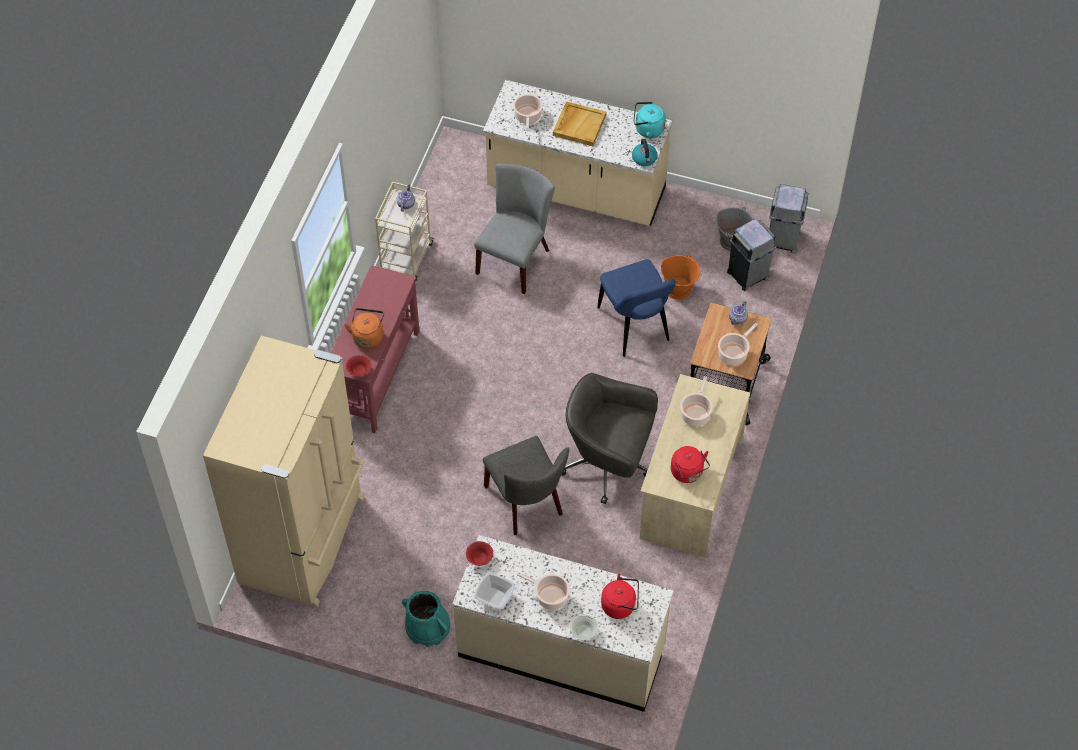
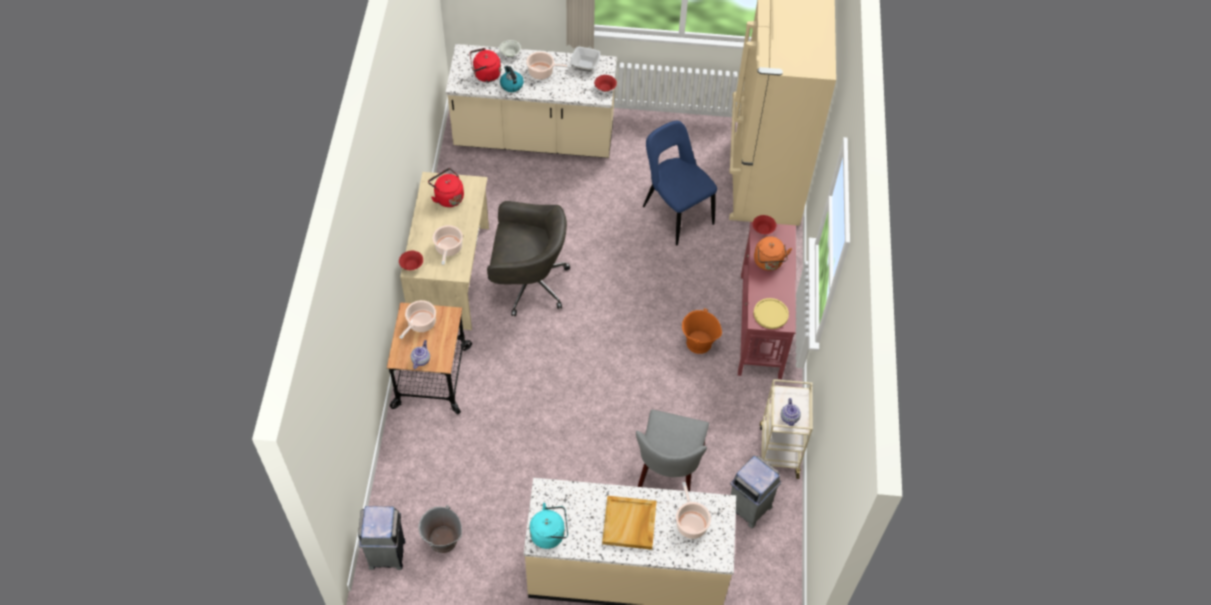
camera: 165 degrees right, 0 degrees up
(387, 285) = (770, 314): none -> yellow plate
(427, 626) = (643, 137): turquoise bucket -> none
(527, 503) = (590, 238): grey chair -> none
(635, 327) = (529, 419): blue chair -> blue chair (675, 213)
(644, 159) = (545, 493): kettle -> kettle (511, 85)
(678, 289) = (492, 470): orange bucket -> orange bucket (698, 343)
(736, 401) = (412, 265): none -> red bowl
(748, 275) = (421, 500): grey trash can -> grey trash can (749, 507)

